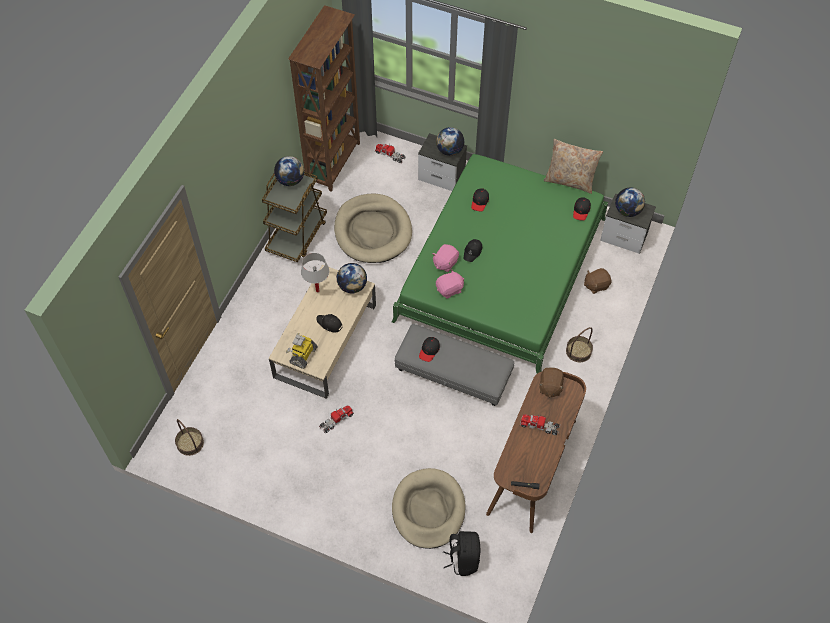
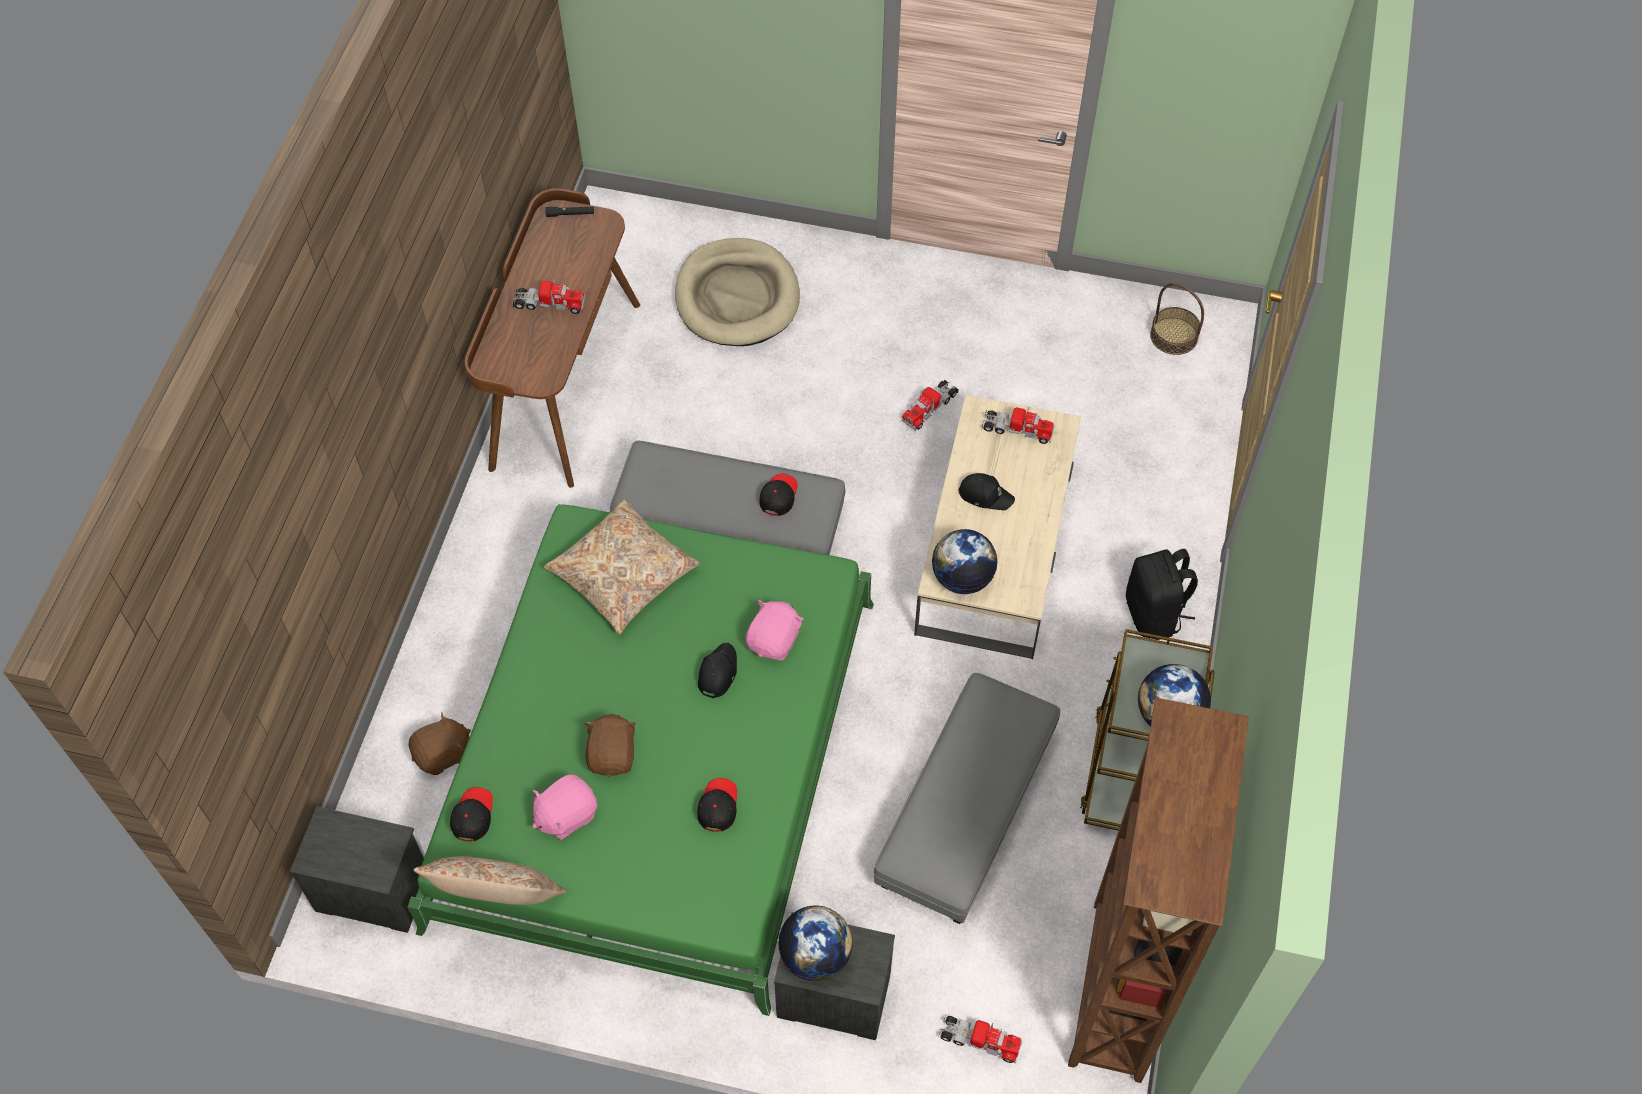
camera: 170 degrees right, 0 degrees up
(303, 355) = (1017, 430): toy robot -> toy truck
(317, 290) = (1031, 558): white table lamp -> none
(372, 231) = (966, 810): beige dog bed -> grey ottoman
(449, 289) = (754, 582): pink plush toy -> pink plush toy (566, 815)
(463, 559) = (669, 240): black backpack -> black backpack (1154, 614)
(510, 302) = (623, 574): none -> beige pillow
(550, 387) = (532, 370): brown plush toy -> brown plush toy (613, 755)
(578, 351) = (482, 601): basket -> none
(627, 211) = (360, 846): globe -> none

